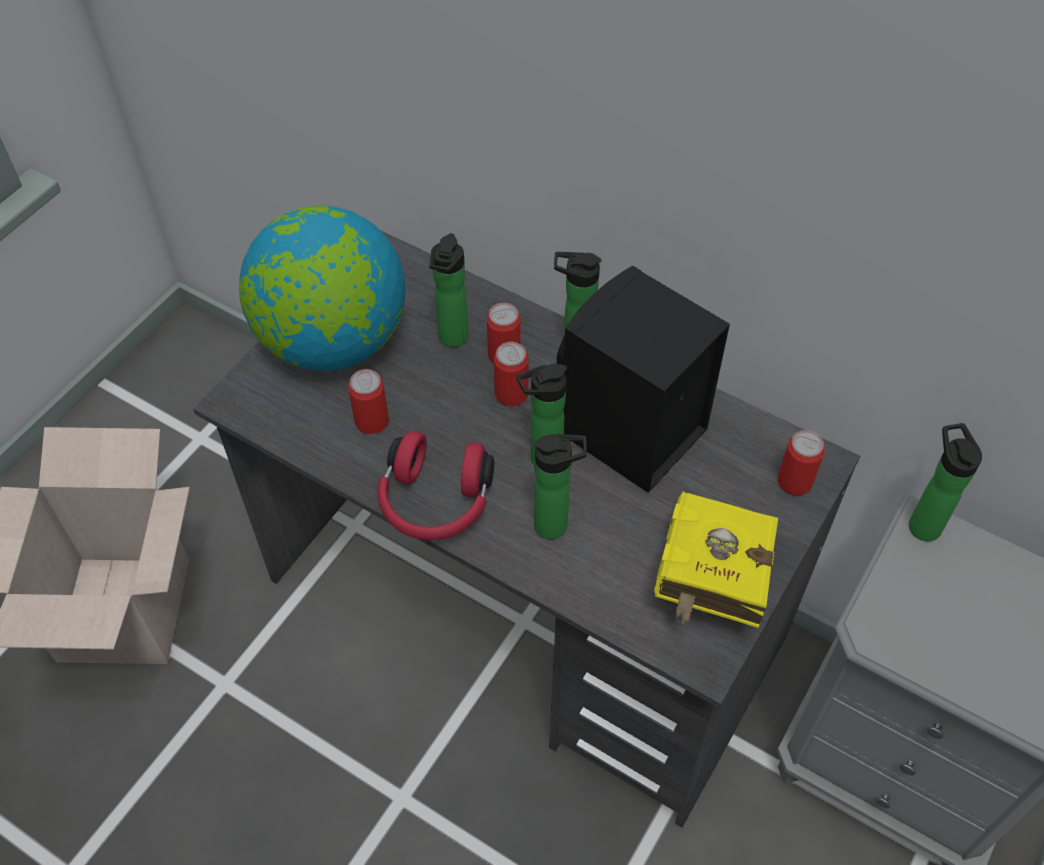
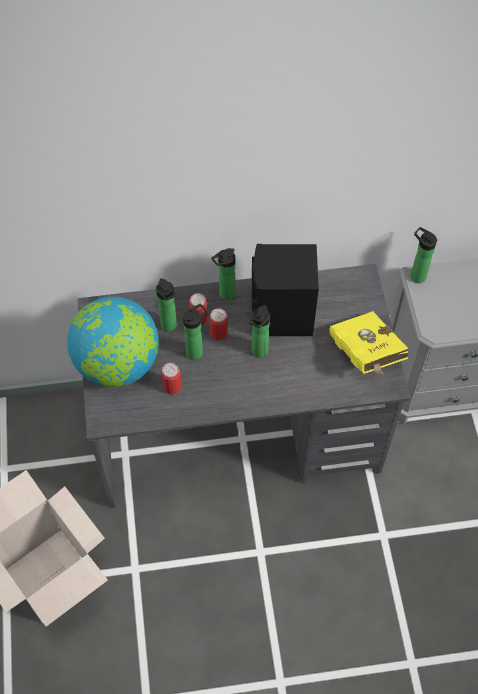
camera: 40 degrees left, 5 degrees up
(435, 503) = (233, 401): red headphones -> none
(556, 525) = (290, 375): bottle -> bottle (196, 351)
(794, 481) = (361, 292): can -> none

